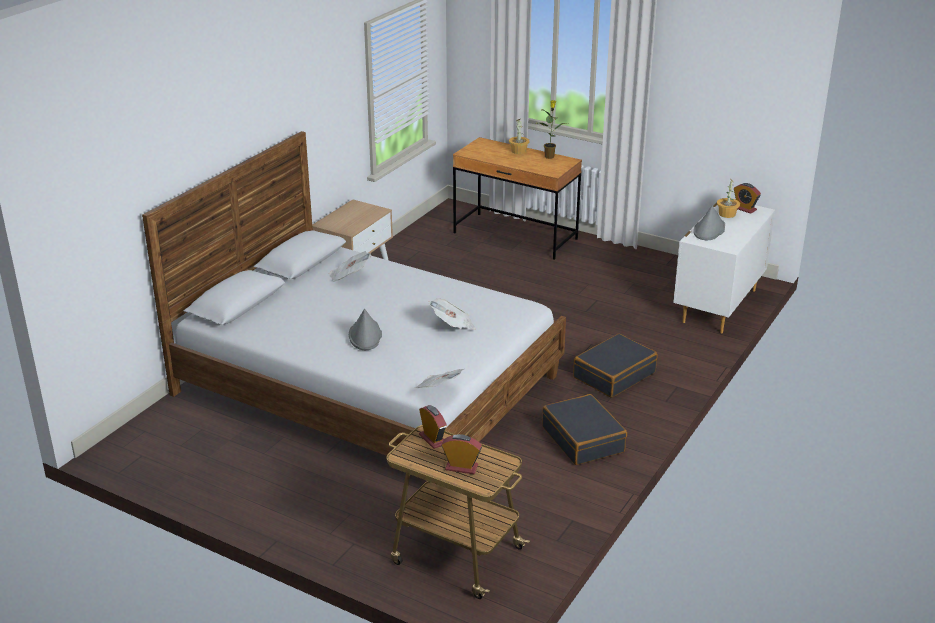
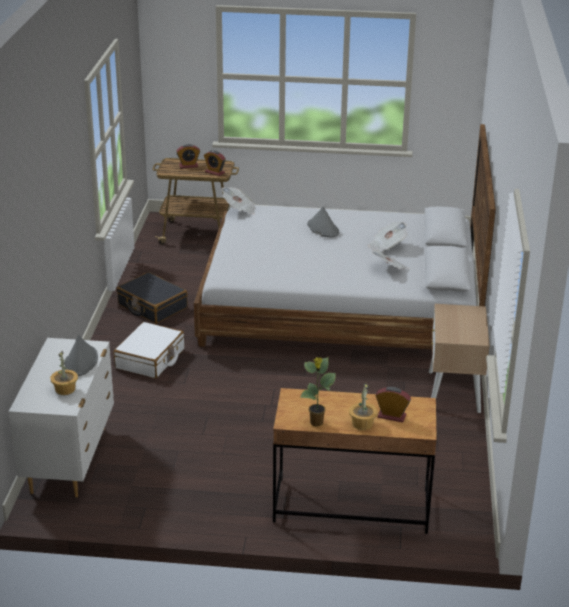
camera: 155 degrees right, 0 degrees up
(453, 325) = (268, 250): newspaper -> newspaper (387, 246)
(614, 375) = (150, 359): black suitcase -> white suitcase
(744, 209) = (45, 403): alarm clock -> alarm clock (391, 416)

